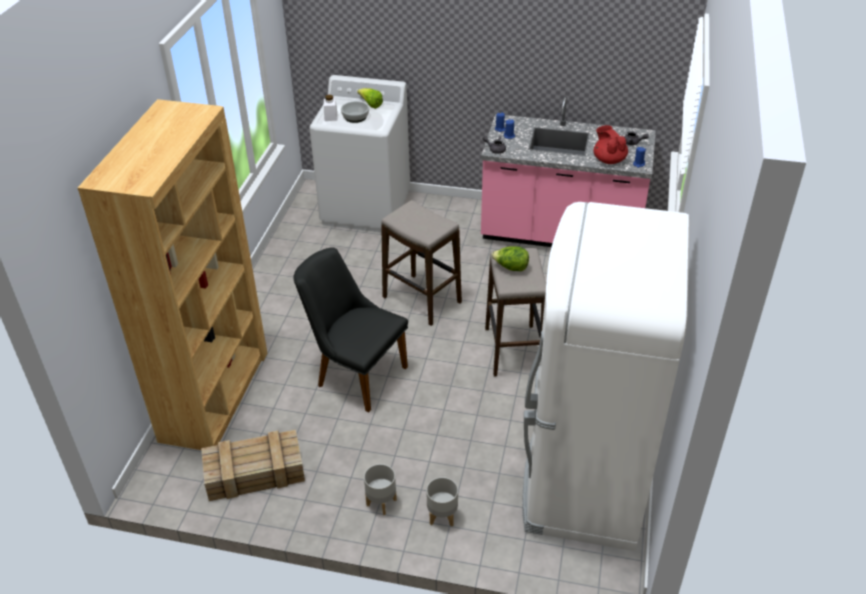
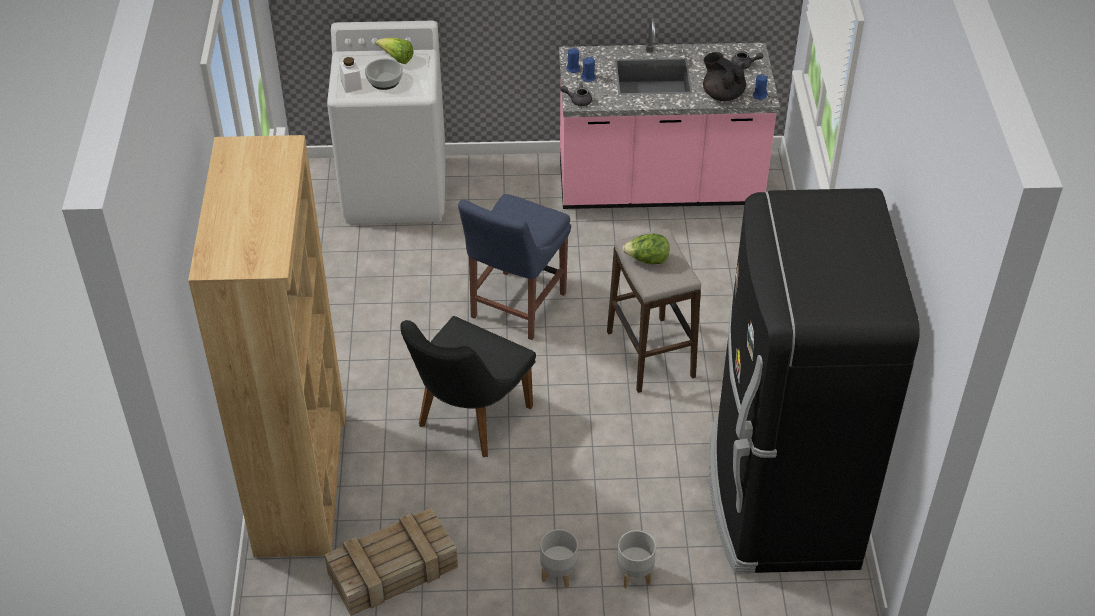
camera: 15 degrees left, 5 degrees up
(355, 374) = (467, 421): black chair -> black chair turned 75 degrees counterclockwise
(422, 300) = (515, 308): stool -> blue chair
(583, 478) = (780, 497): white fridge -> black fridge
(609, 160) = (722, 94): red teapot -> black teapot

